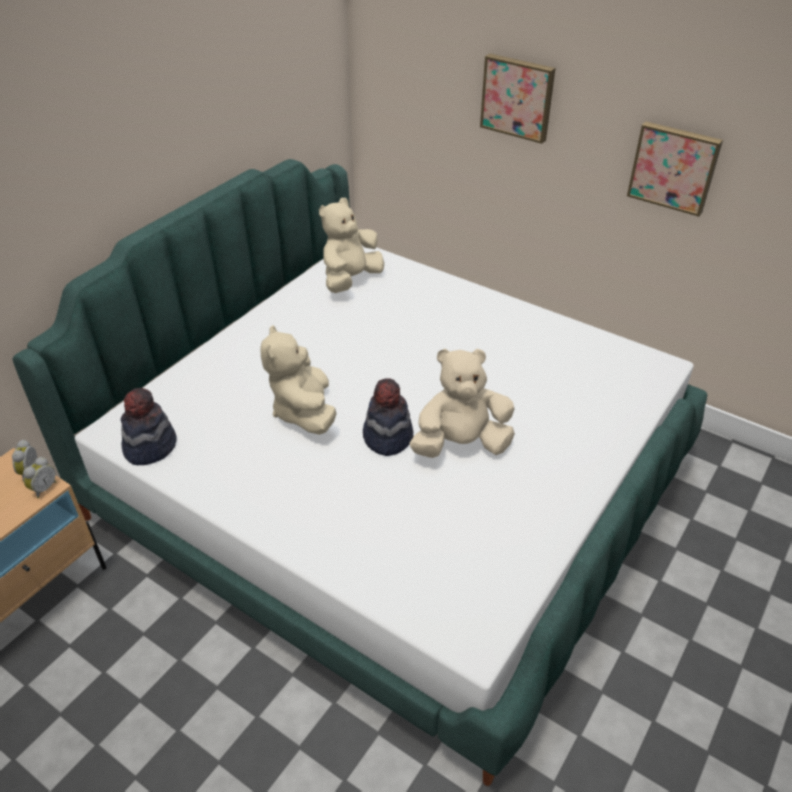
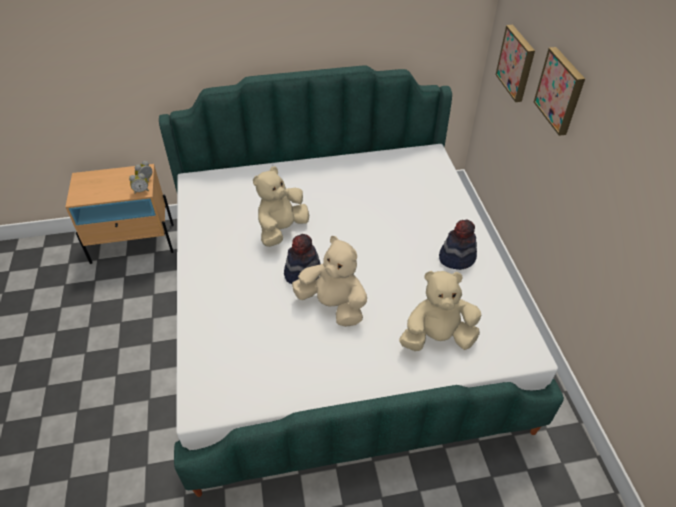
camera: 45 degrees right, 5 degrees up
(149, 446) = (197, 199): hat -> hat (456, 257)
(350, 280) = (405, 169): beige plush toy -> beige plush toy (437, 337)
(674, 167) = (627, 205): picture -> picture (517, 63)

